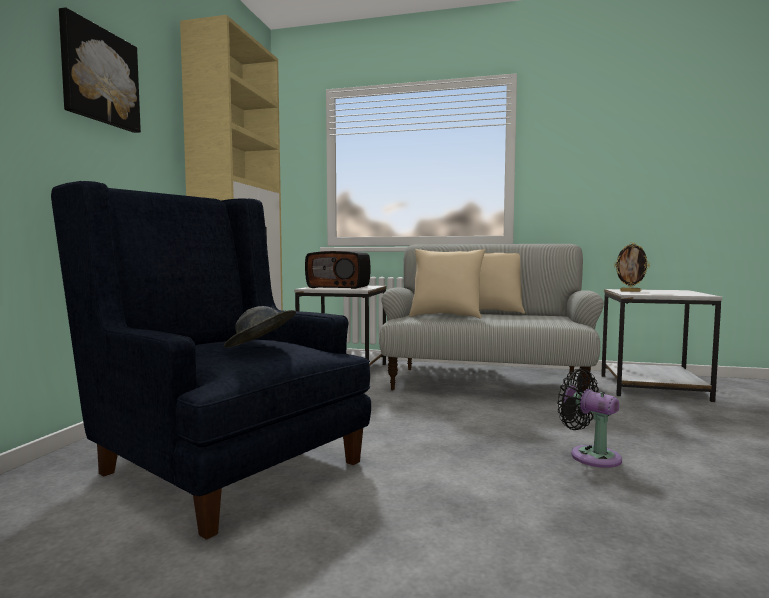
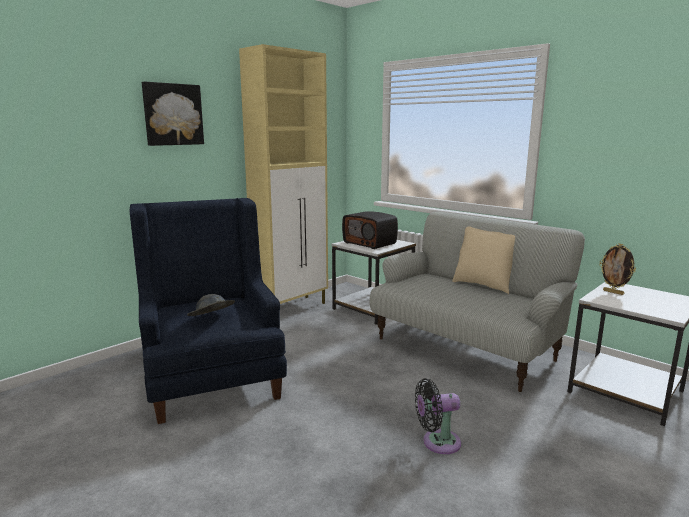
camera: 30 degrees right, 10 degrees up
(446, 316) = (428, 288): beige pillow -> none
(590, 455) = (437, 442): black fan -> black fan turned 90 degrees counterclockwise

